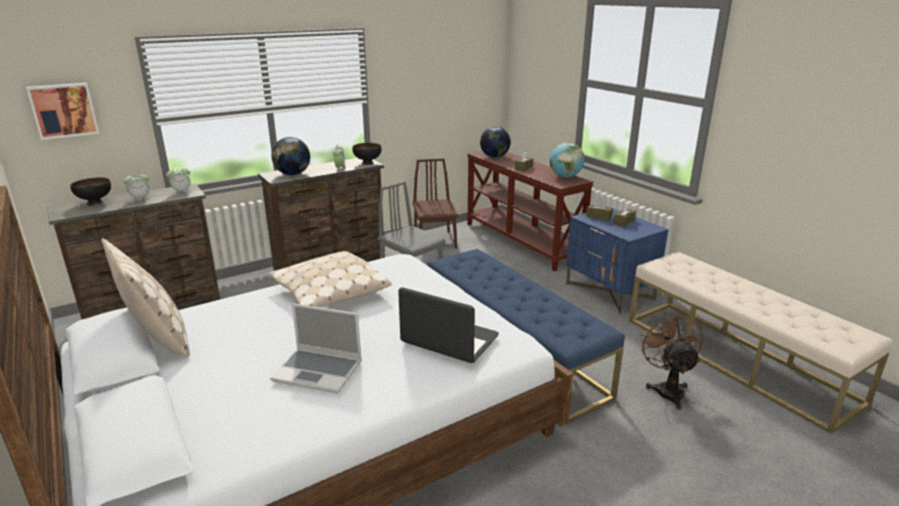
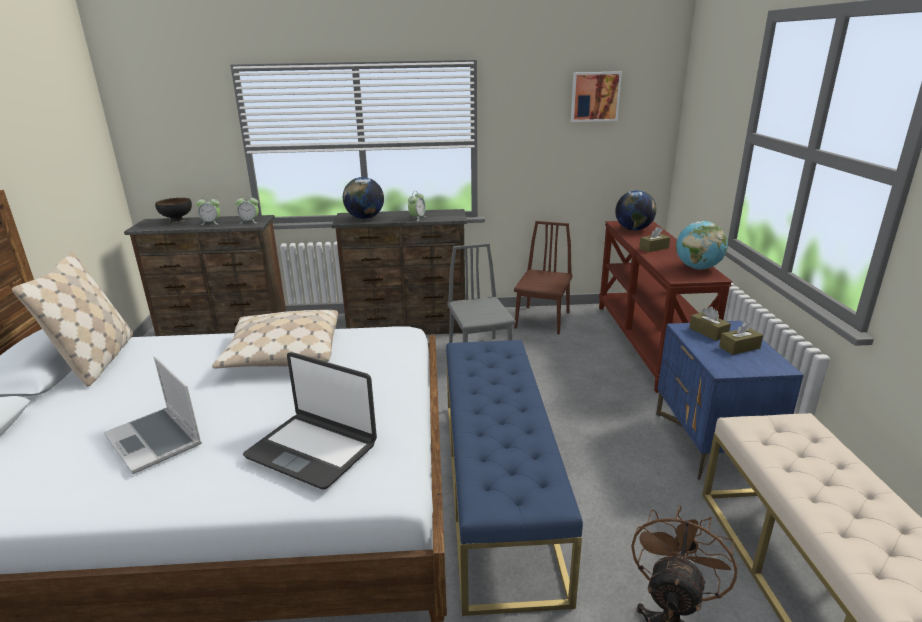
camera: 30 degrees right, 0 degrees up
(63, 110) = (168, 132): picture -> picture (595, 96)
(368, 163) = (453, 216): black bowl -> none
(449, 340) = (312, 450): laptop -> laptop turned 150 degrees clockwise

